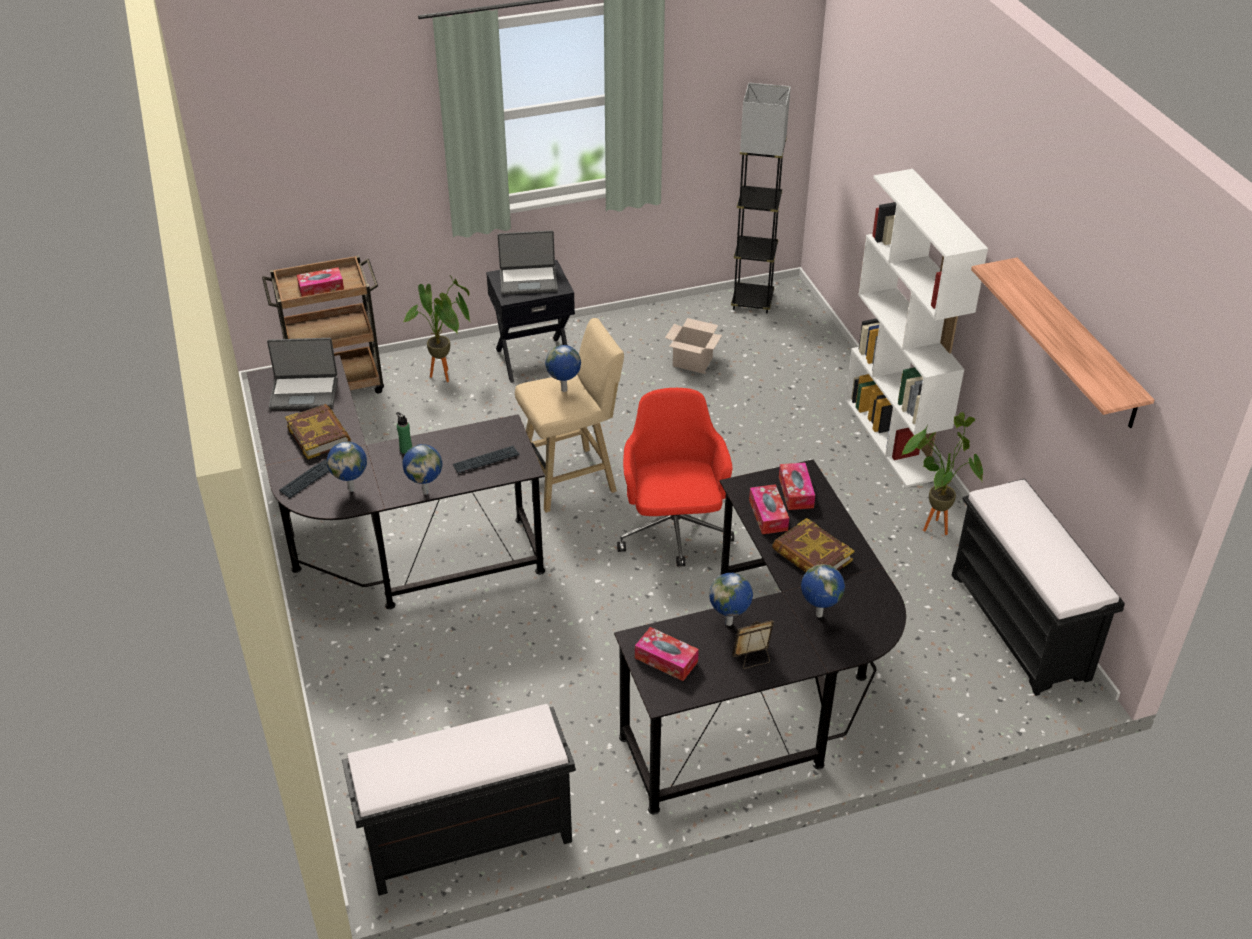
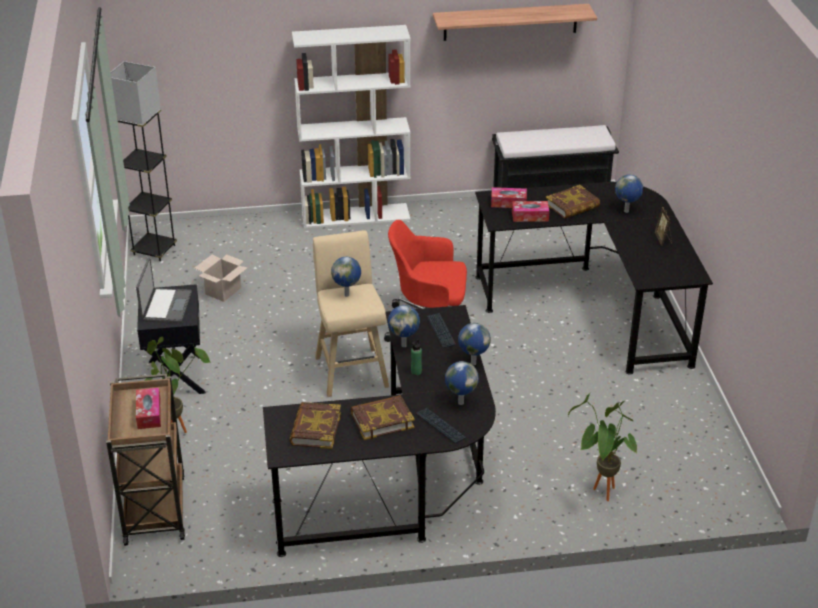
camera: 80 degrees left, 5 degrees down
(304, 392) = (315, 429): laptop -> book
(466, 840) = (717, 452): black bench -> none
(666, 660) = (663, 271): tissue box -> none
(729, 623) = (631, 244): globe -> globe (404, 345)
(931, 524) = (450, 217): potted plant -> potted plant (599, 494)

